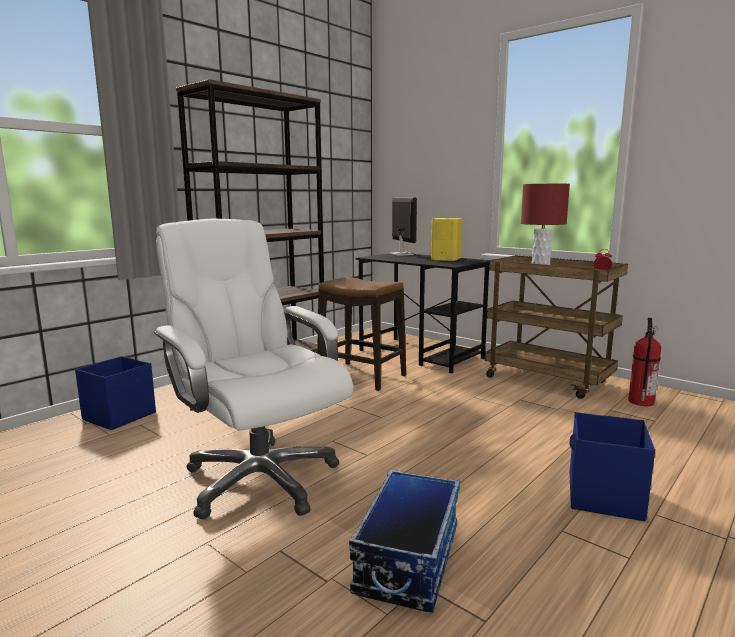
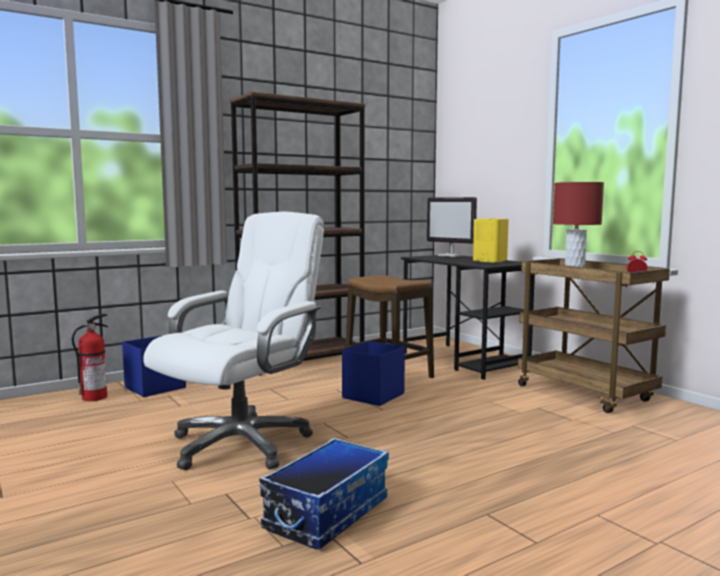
camera: 15 degrees right, 5 degrees down
(259, 478) = (241, 443): white office chair -> white office chair turned 60 degrees clockwise
(401, 254) = (451, 256): monitor -> monitor turned 135 degrees clockwise
(604, 497) = (554, 495): blue storage box -> blue storage box (372, 396)
(640, 401) = (677, 421): fire extinguisher -> fire extinguisher (95, 397)

